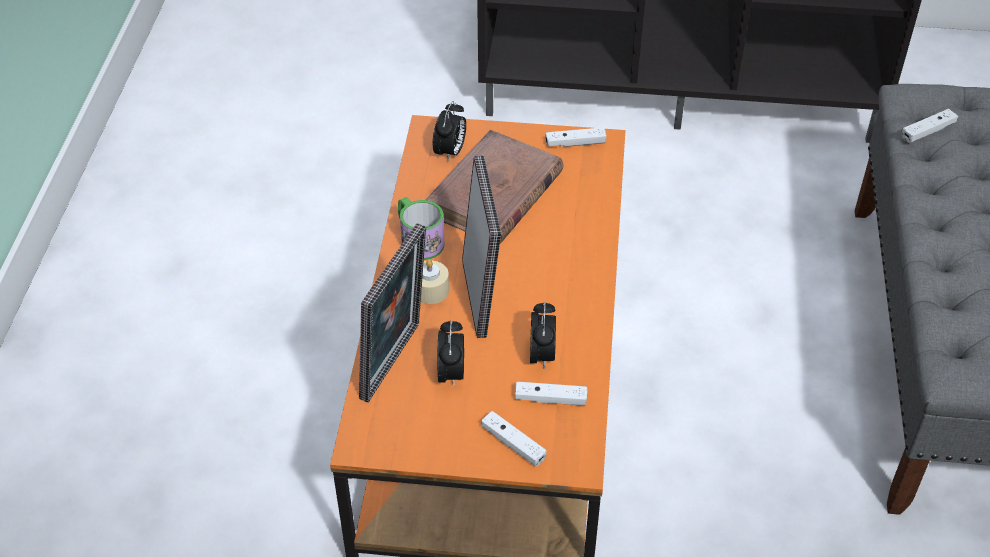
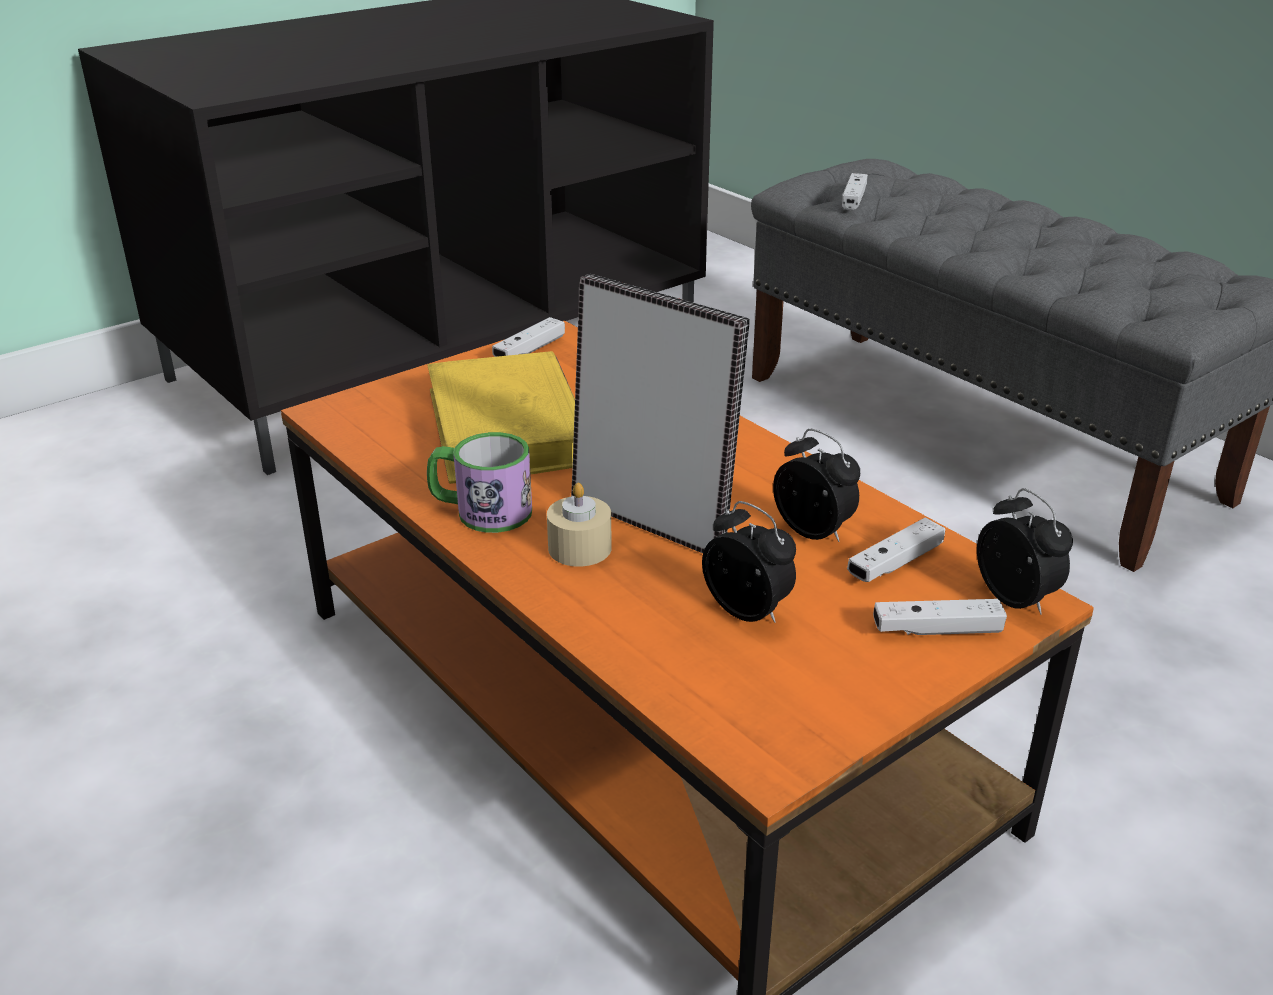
camera: 45 degrees left, 15 degrees down
(396, 363) = (661, 643): picture frame -> none
(450, 152) = (390, 418): alarm clock -> alarm clock (1016, 599)
(494, 194) = (508, 427): brown book -> yellow book

